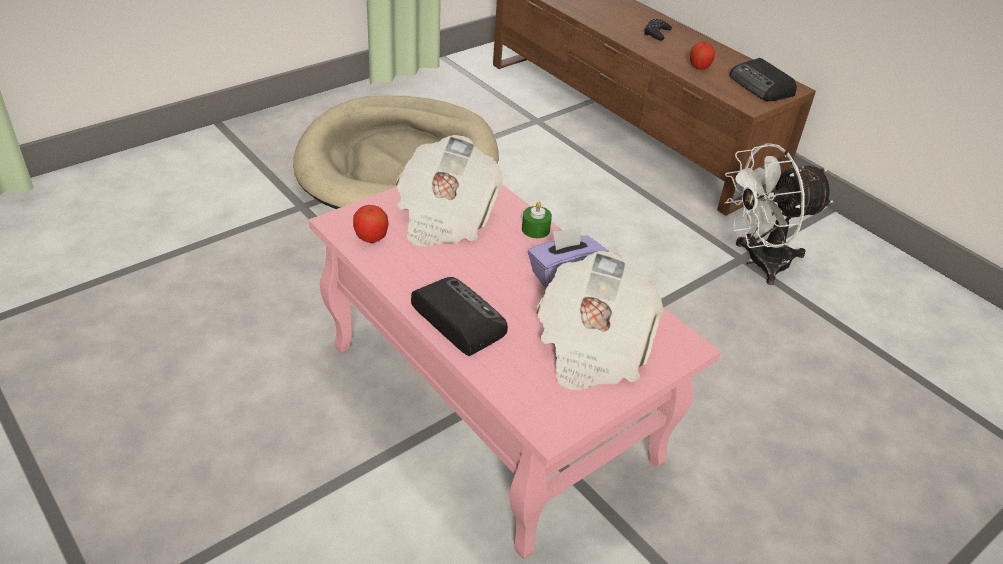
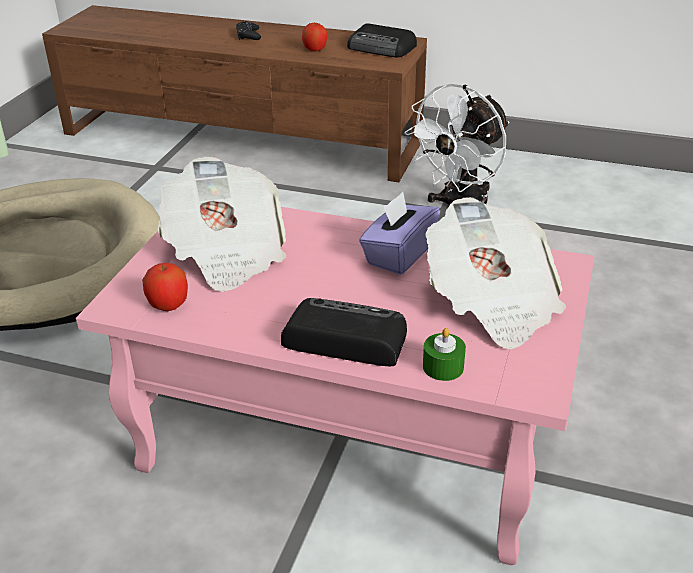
camera: 30 degrees left, 5 degrees down
(535, 229) = (327, 227): green candle -> green candle (443, 367)

